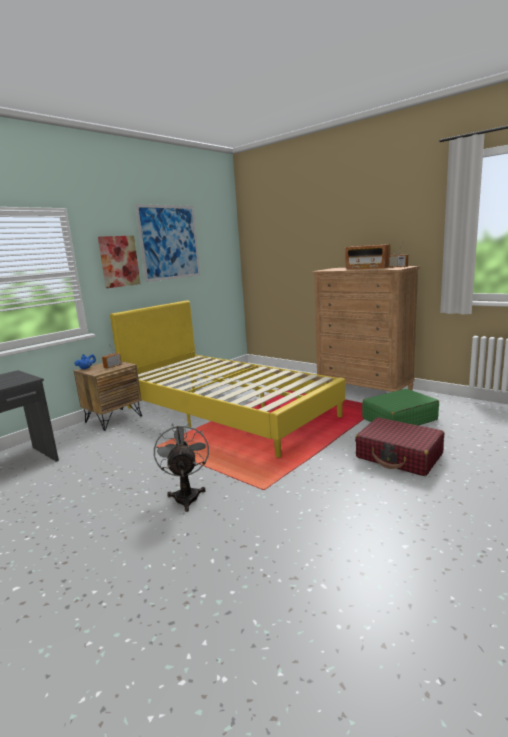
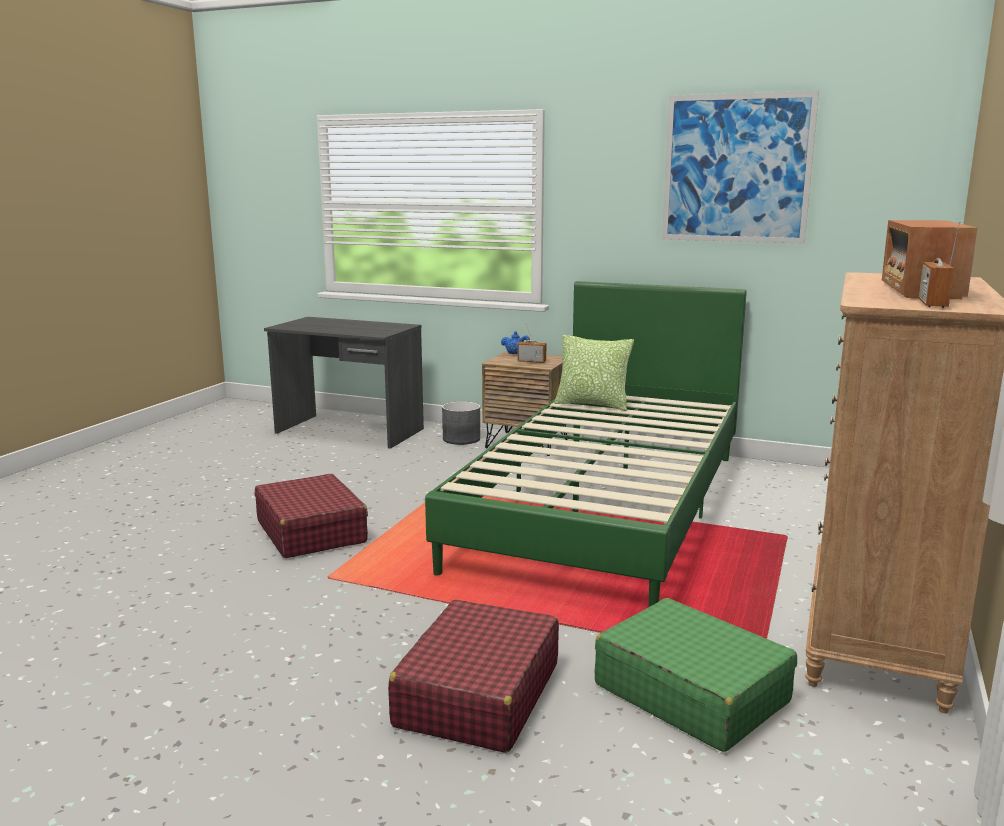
camera: 70 degrees right, 0 degrees up
(77, 436) = (462, 439): none -> grey planter
(119, 261) = (617, 197): picture -> none
(163, 375) = (592, 404): none -> pillow
(186, 495) = (311, 531): grey fan -> red suitcase
(226, 412) = (606, 507): yellow bed -> green bed

